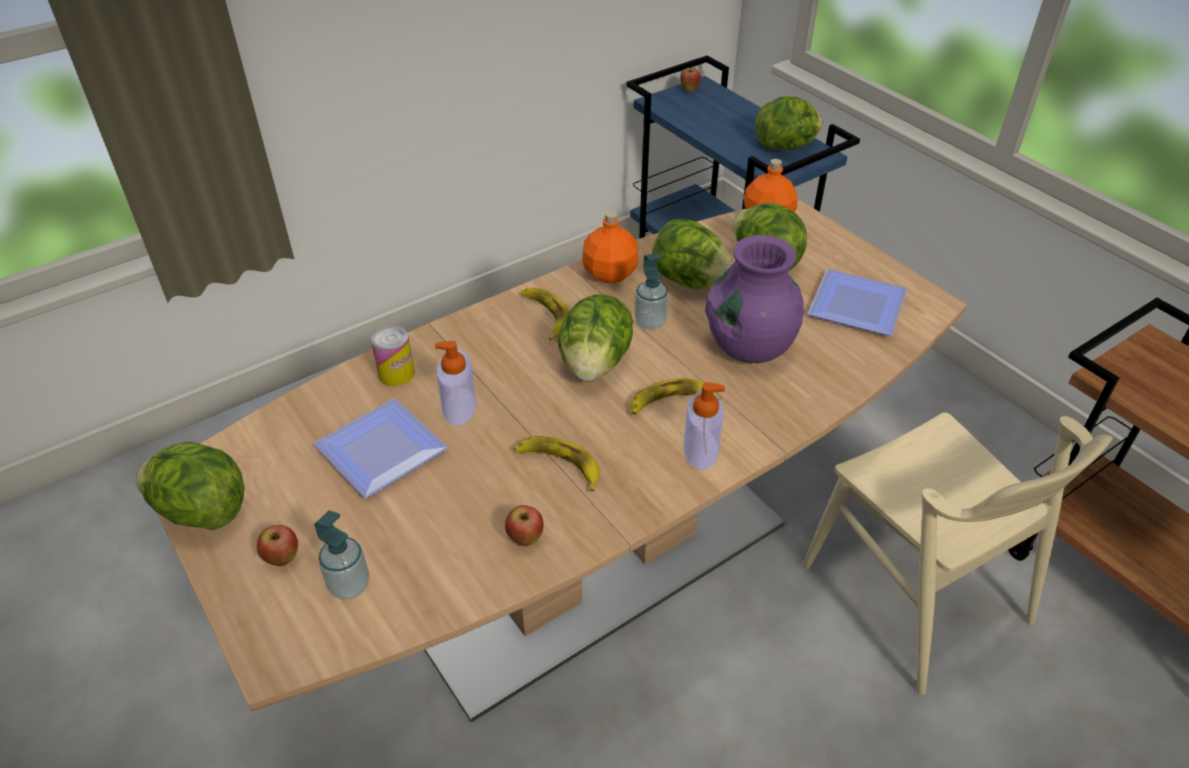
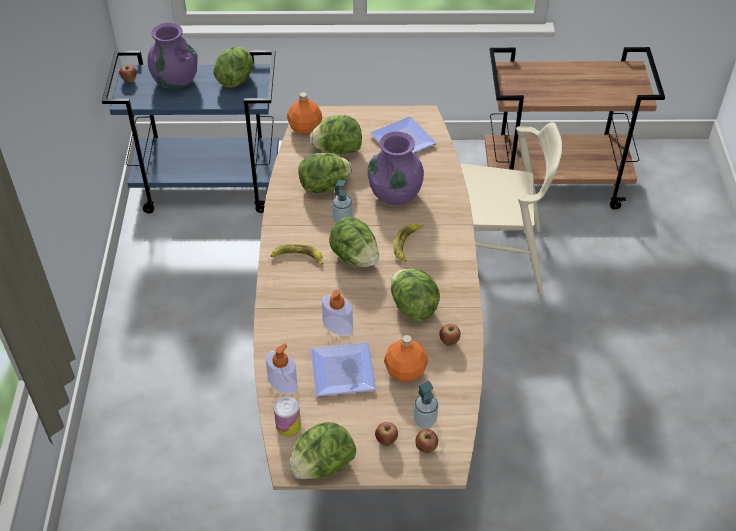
camera: 55 degrees left, 5 degrees up
(294, 613) = (426, 448): none -> apple
(396, 374) = (286, 340): can -> can (288, 425)
(559, 464) = (412, 306): banana -> lettuce
(610, 274) = (288, 213): orange bottle -> orange bottle (406, 370)
(701, 449) = (446, 251): soap dispenser -> soap dispenser (282, 382)
(727, 114) = (175, 81): none -> purple vase

